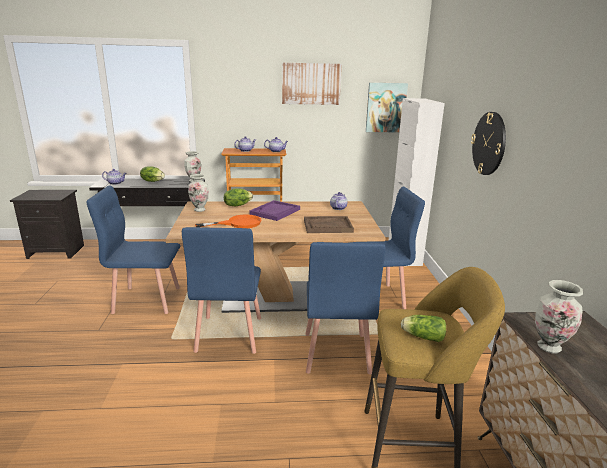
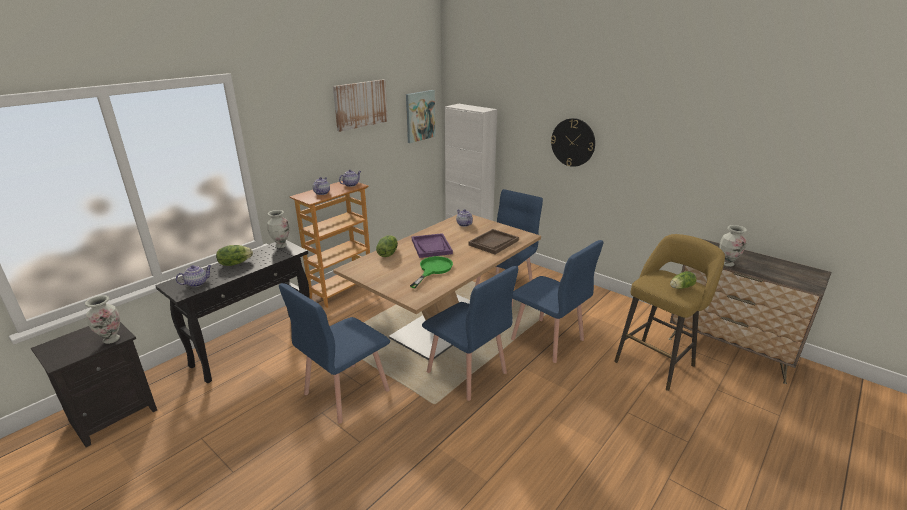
camera: 45 degrees left, 5 degrees up
(200, 210) = (369, 272): vase -> vase (111, 339)
(238, 223) = (433, 269): orange frying pan -> green frying pan

